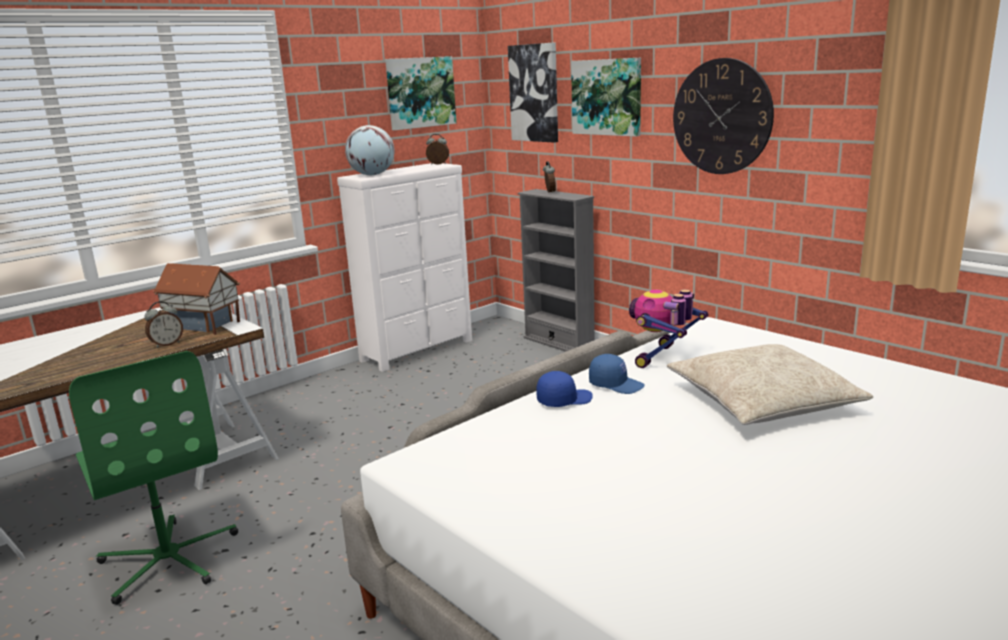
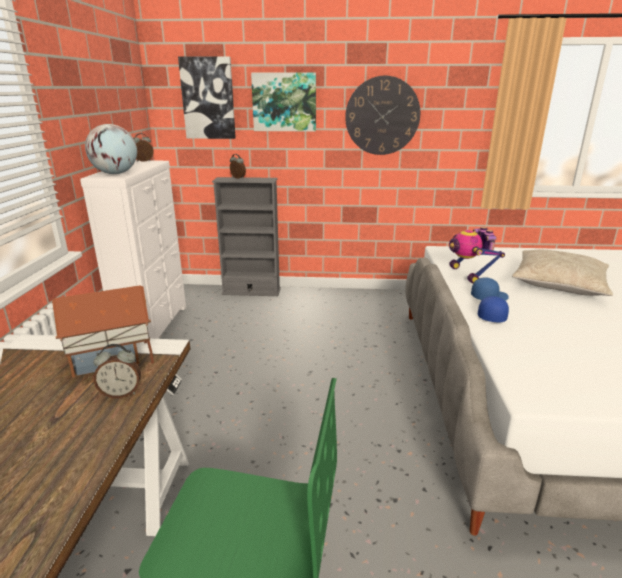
camera: 45 degrees left, 5 degrees up
(167, 344) = (121, 393): alarm clock -> alarm clock turned 75 degrees clockwise
(420, 92) = (116, 94): picture -> none

